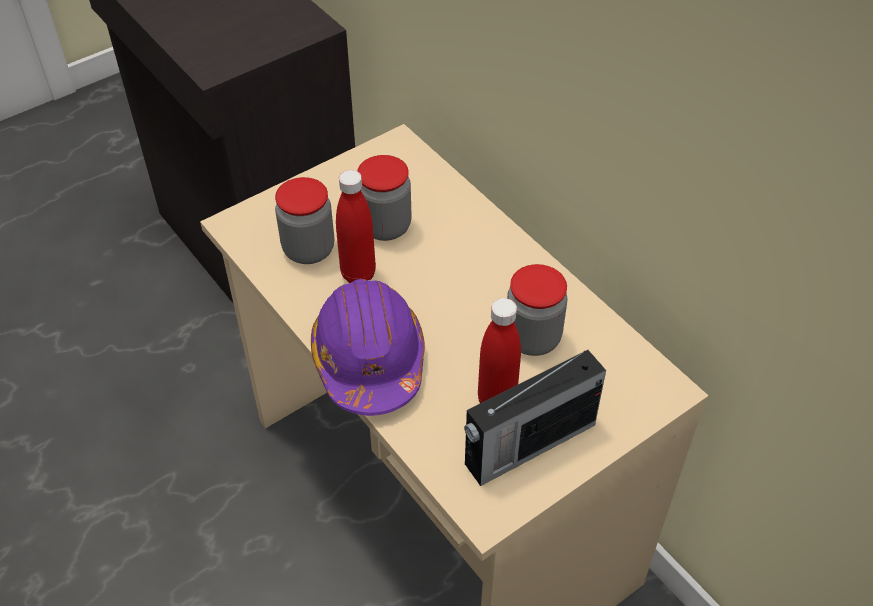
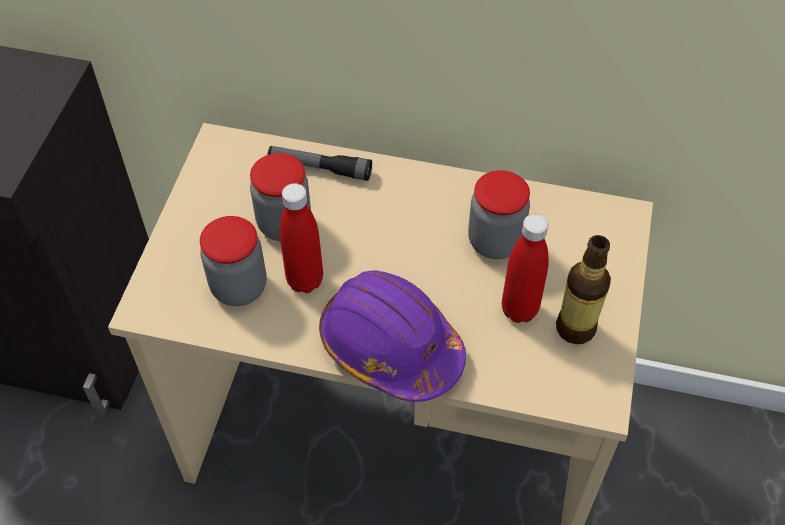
camera: 40 degrees left, 5 degrees up
(453, 203) = (319, 168): none -> flashlight
(527, 445) = (575, 328): radio -> bottle

